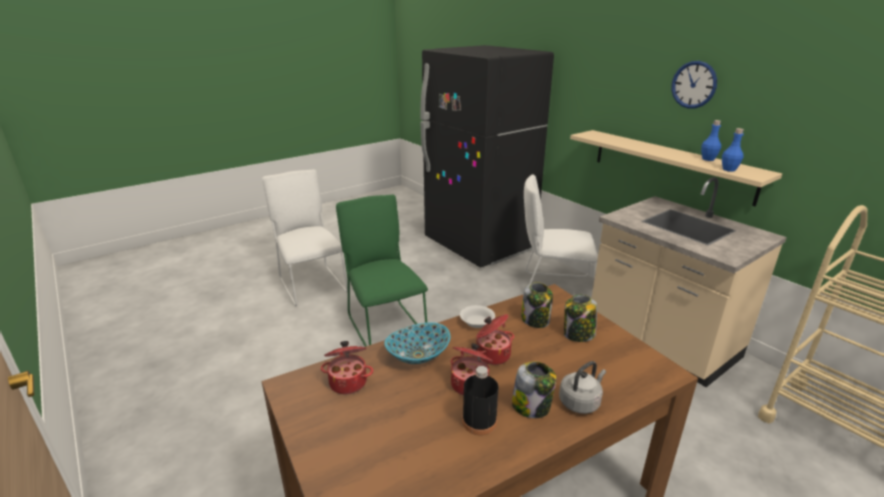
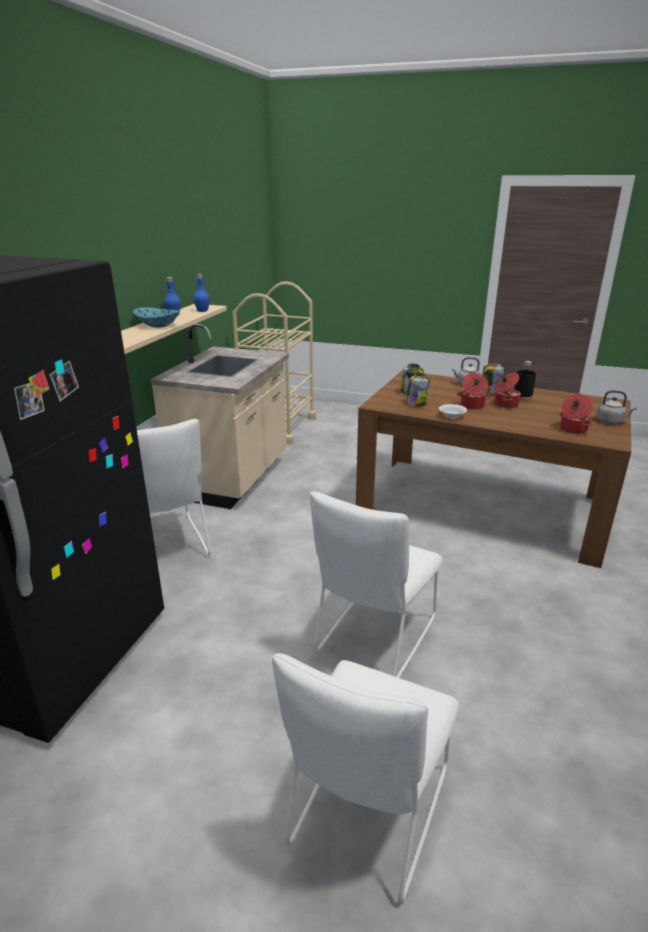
camera: 125 degrees left, 0 degrees up
(318, 440) = (611, 421): none -> grey kettle
(384, 324) = (373, 639): green chair -> white chair
(417, 355) = (515, 421): bowl -> bowl (158, 326)
(694, 85) = (134, 251): wall clock -> none

